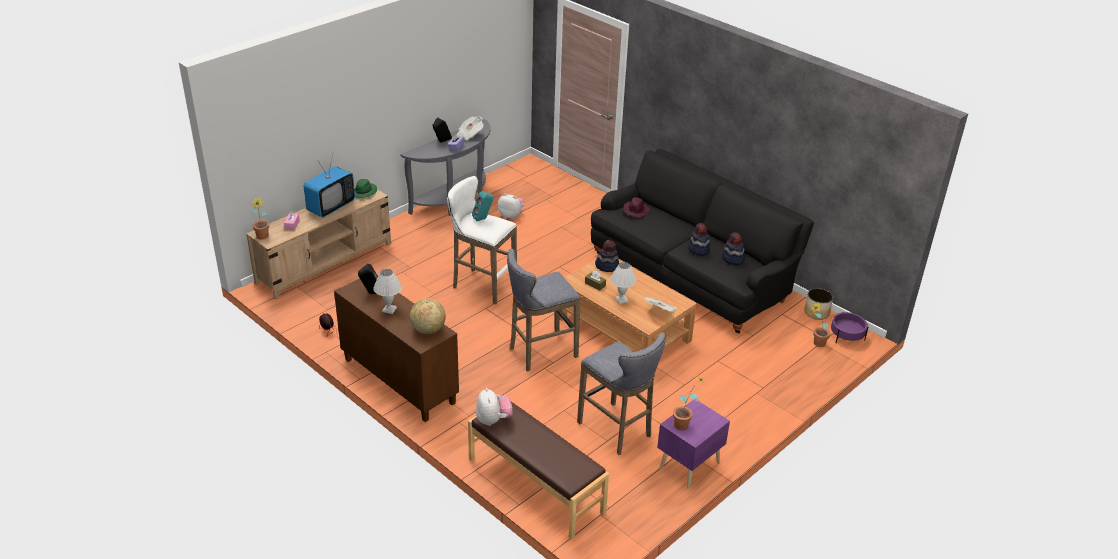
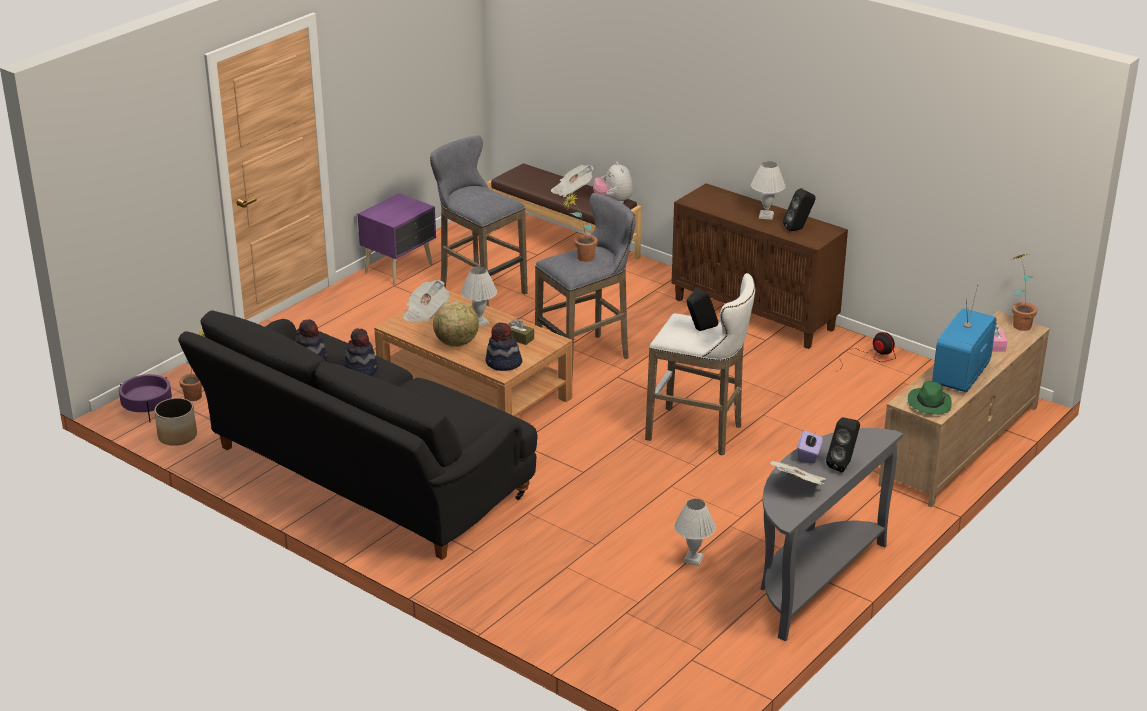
camera: 175 degrees right, 5 degrees down
(428, 330) = (709, 202): globe -> globe (457, 343)
(483, 219) = (700, 330): turquoise speaker -> black speaker
(511, 215) = (694, 559): plush toy -> white table lamp
(528, 439) = (572, 191): none -> newspaper
(635, 210) = (460, 422): purple hat -> none
(685, 424) = (407, 207): potted plant -> potted plant (580, 258)

